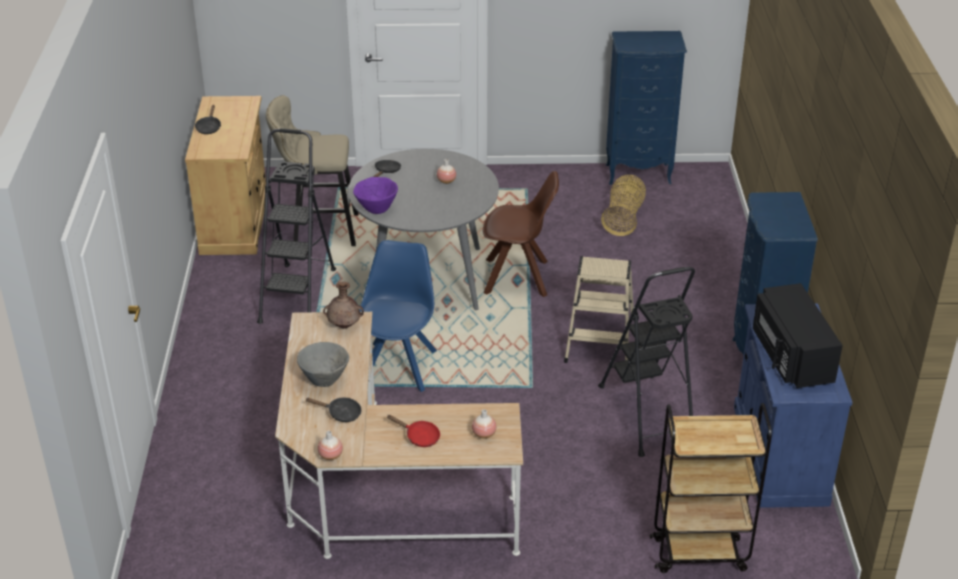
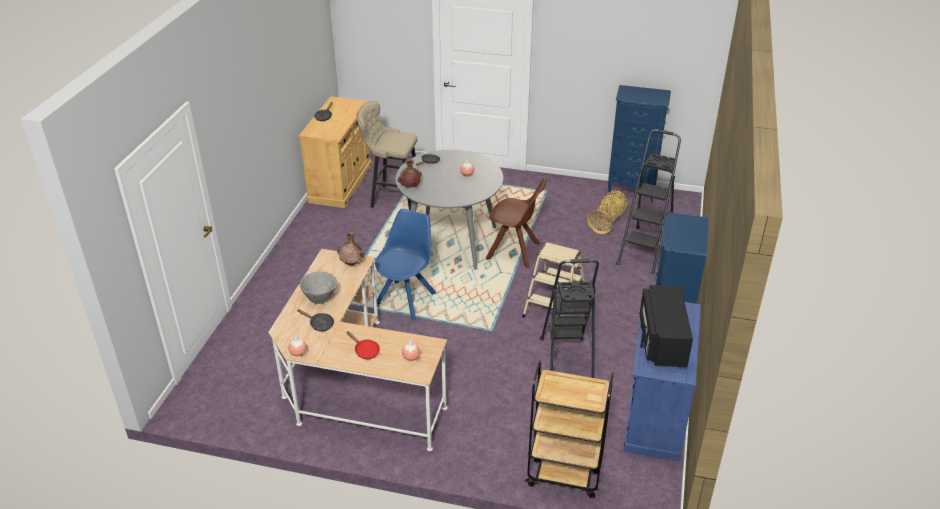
camera: 15 degrees right, 0 degrees up
(298, 294) = (360, 239): step ladder -> step ladder (645, 248)
(376, 209) = (410, 187): purple bowl -> brown vase

